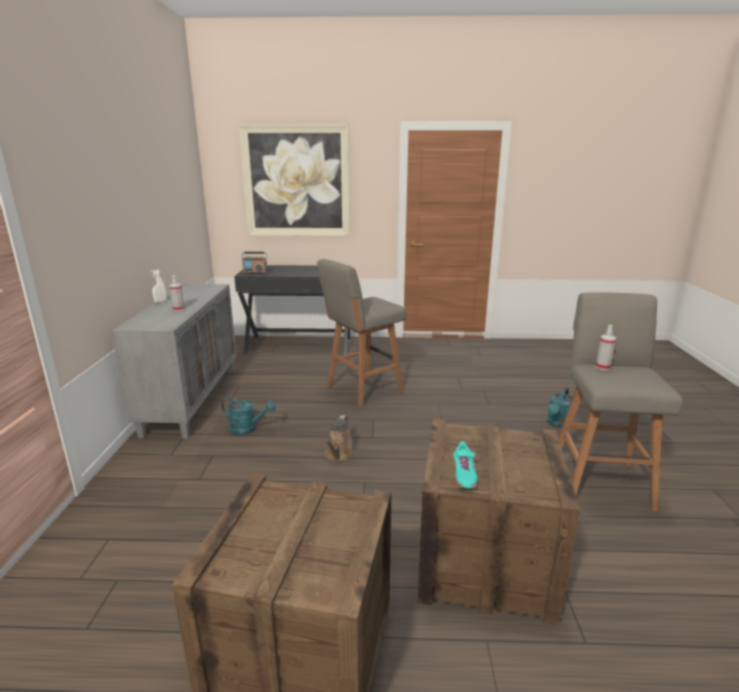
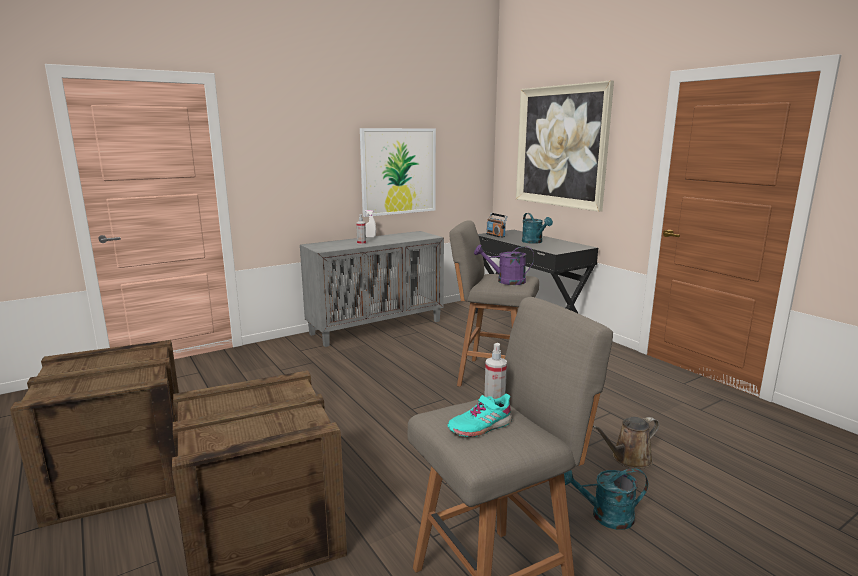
camera: 55 degrees right, 5 degrees down
(158, 219) = (398, 171): none -> picture
(248, 429) = (361, 359): turquoise watering can -> turquoise watering can (534, 242)
(339, 454) = (365, 404): brown watering can -> brown watering can (628, 459)
(375, 305) = (505, 281): none -> purple watering can
(464, 475) = (213, 405): turquoise shoe -> turquoise shoe (480, 426)

